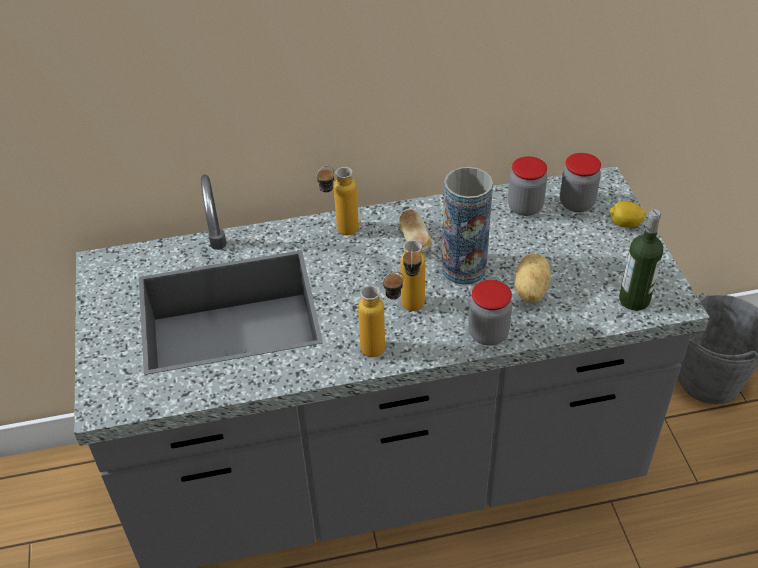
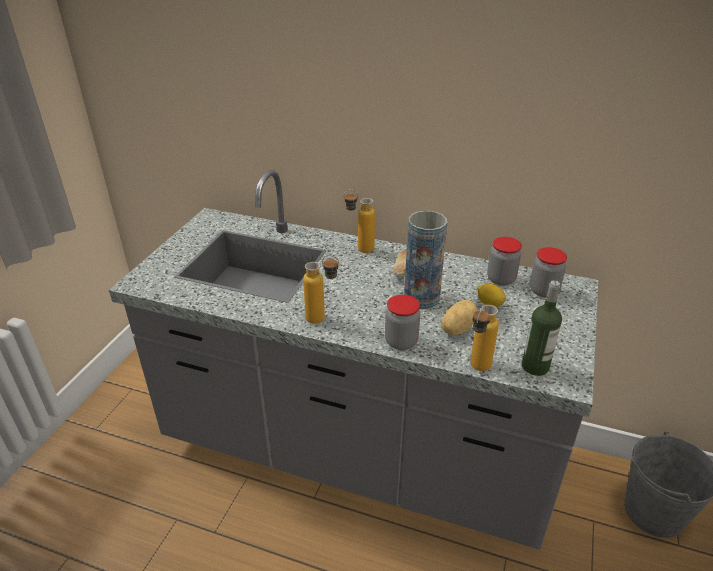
camera: 30 degrees right, 10 degrees down
(412, 311) = (362, 308): bottle -> bottle (476, 370)
(624, 224) = (571, 316): lemon -> lemon (489, 304)

